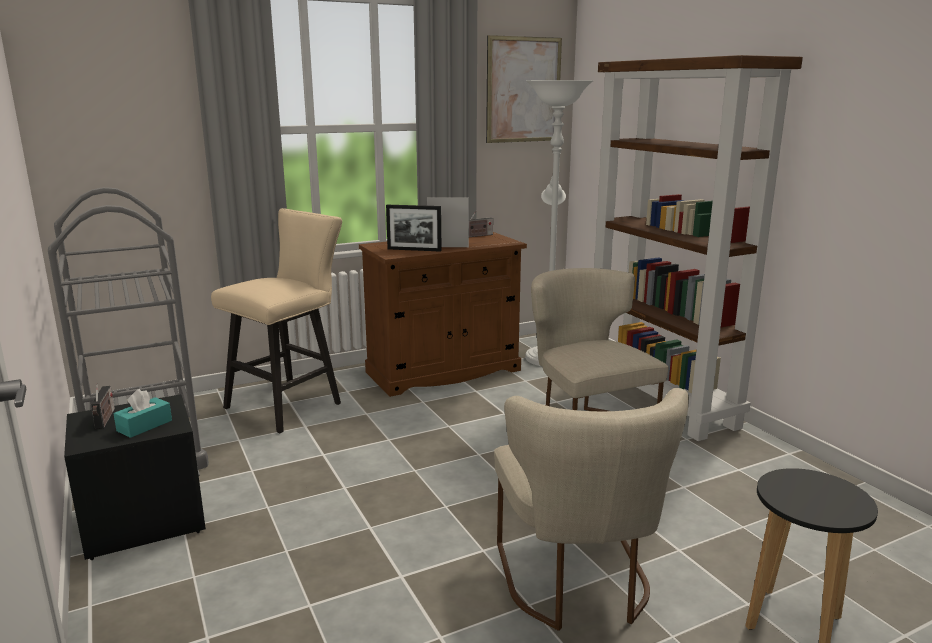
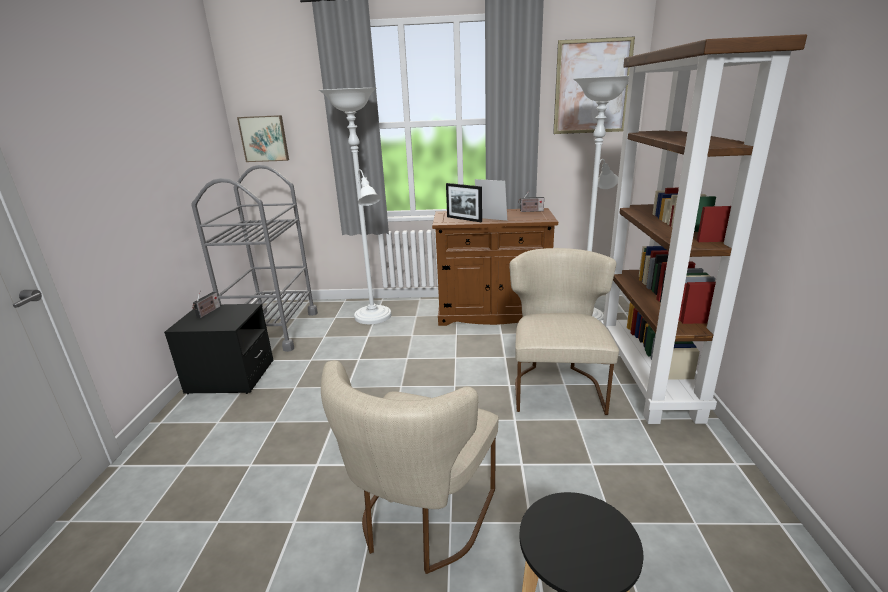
camera: 30 degrees right, 5 degrees up
(86, 148) = (264, 138): none -> picture
(144, 426) = (219, 321): turquoise tissue box -> none
(290, 404) = (374, 318): beige stool -> white floor lamp

